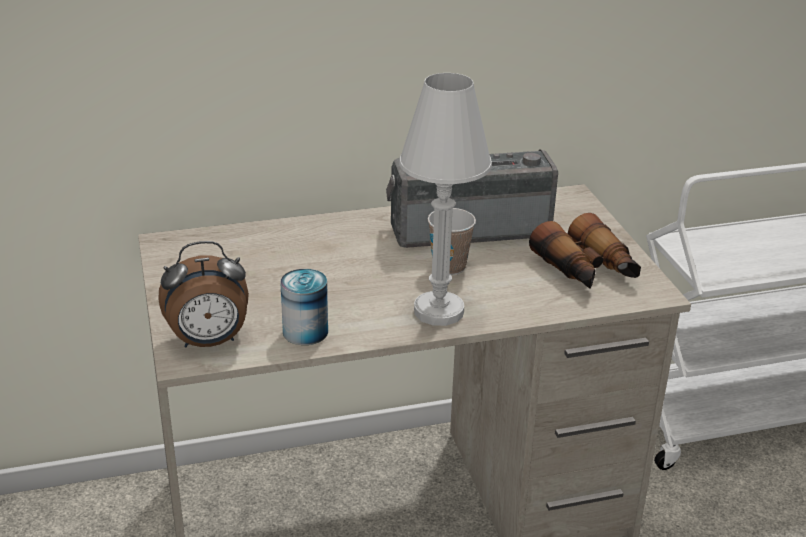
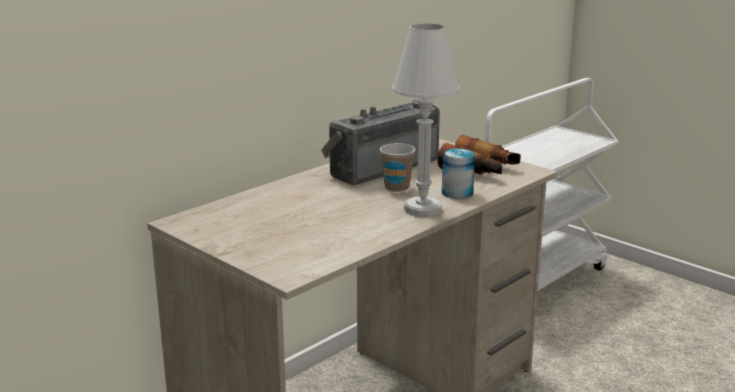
camera: 30 degrees left, 10 degrees down
(209, 342) = (293, 263): alarm clock -> none
(305, 332) = (352, 240): can -> can (457, 193)

